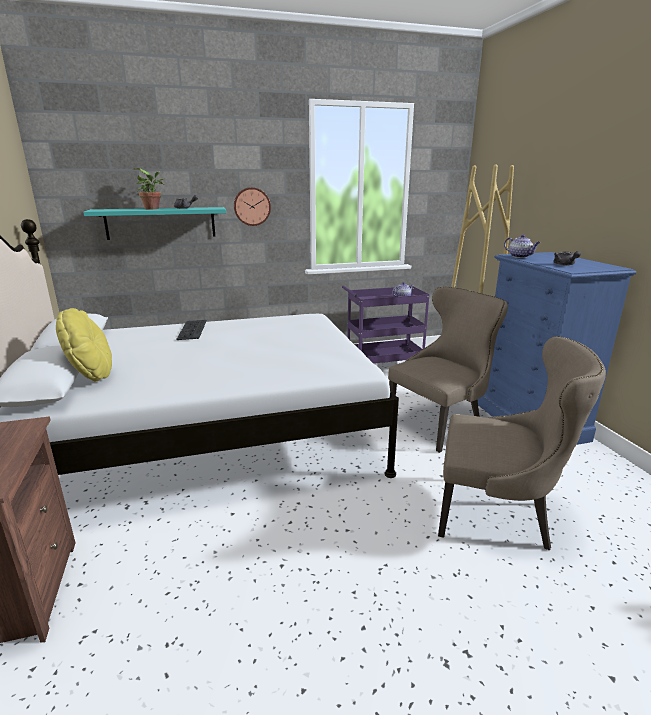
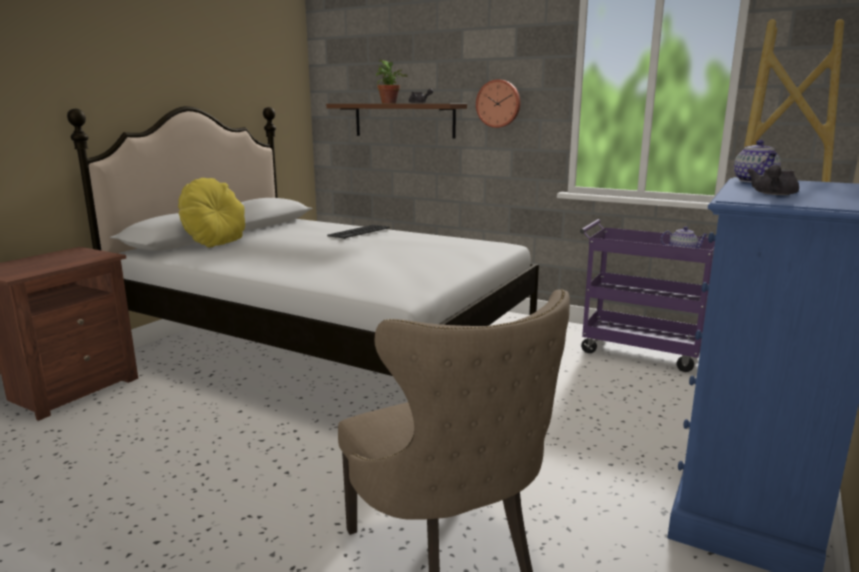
camera: 45 degrees right, 5 degrees down
(161, 223) = (404, 120): turquoise shelf -> brown shelf
(439, 424) = (583, 440): beige chair -> none

